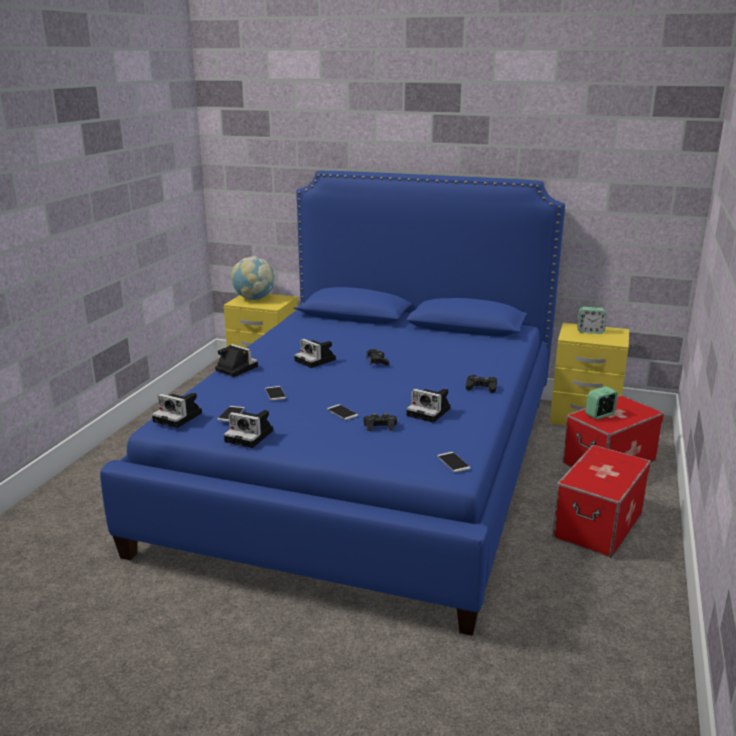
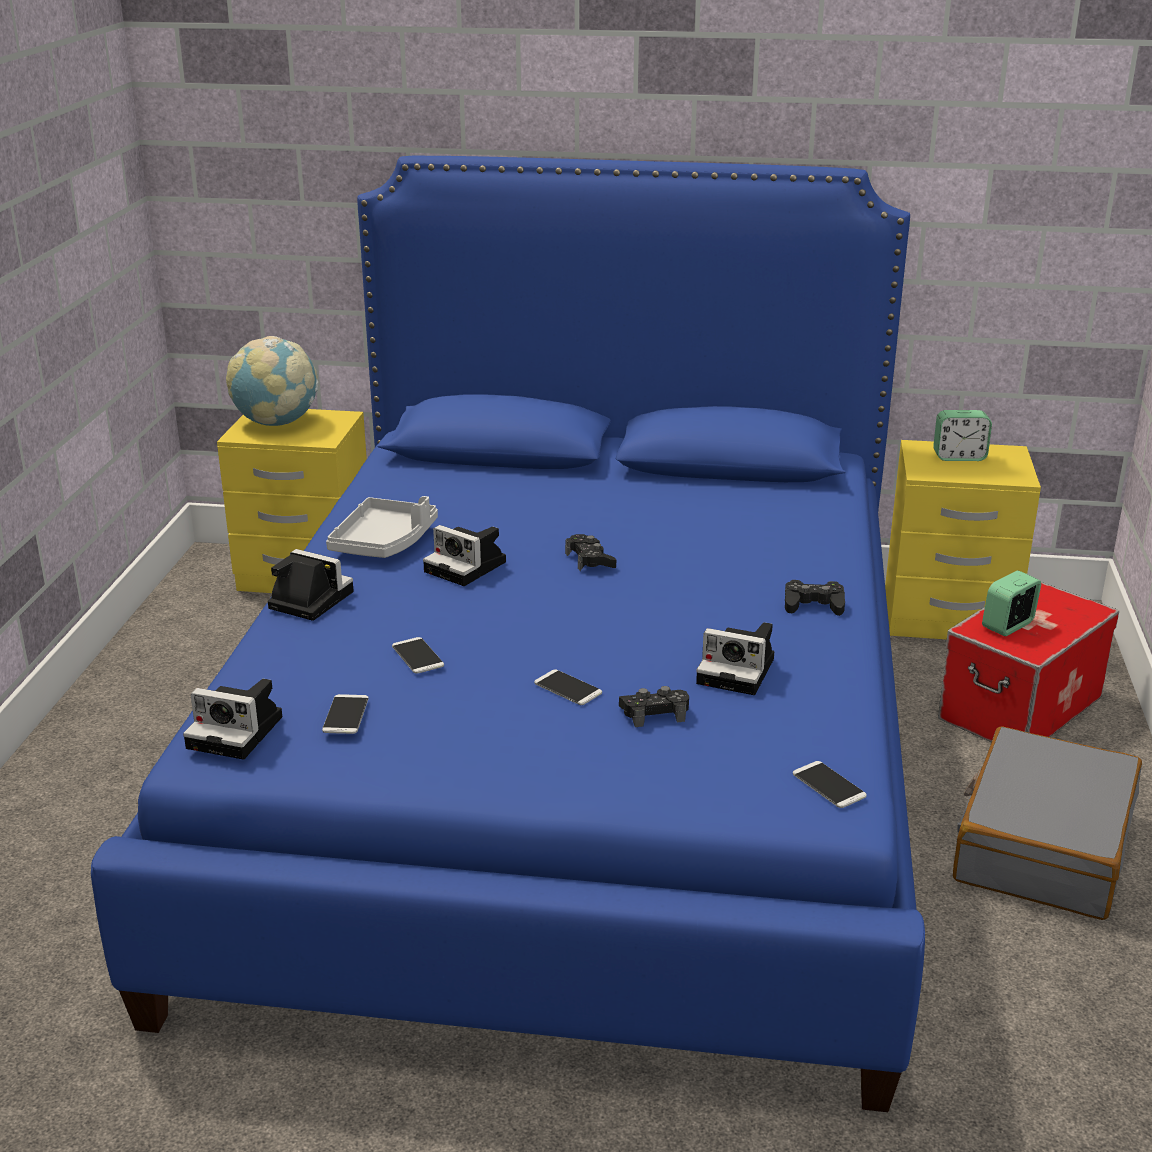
camera: 10 degrees left, 5 degrees up
(251, 436) = (406, 764): camera -> none
(281, 348) = (384, 542): none -> grey tray
(598, 525) = (1042, 846): storage box -> grey suitcase

